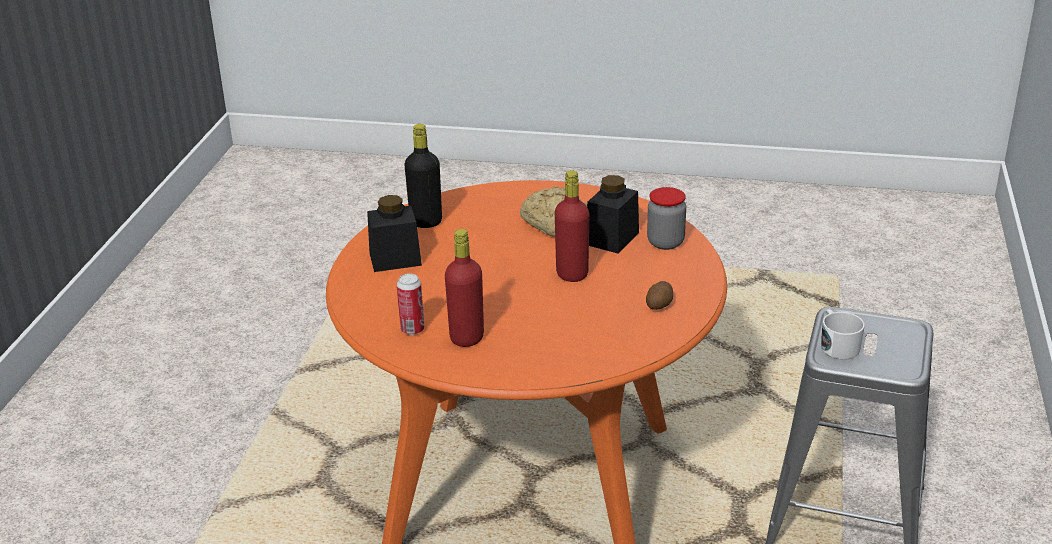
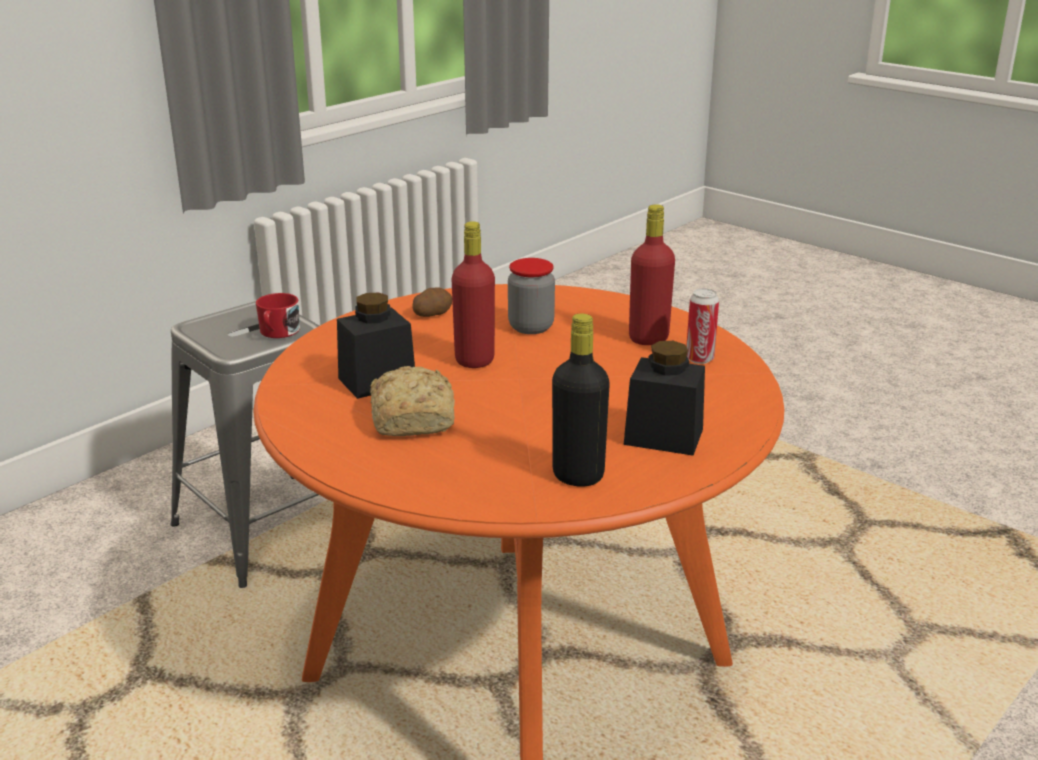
camera: 150 degrees left, 5 degrees down
(665, 242) = (330, 360): jar -> jar (531, 327)
(837, 345) = (278, 332): white mug -> red mug

